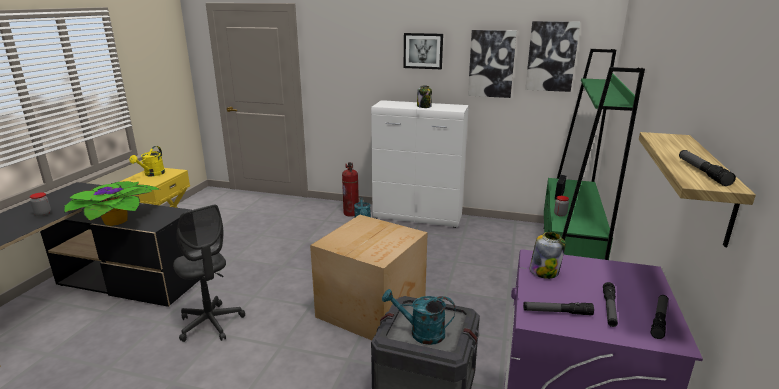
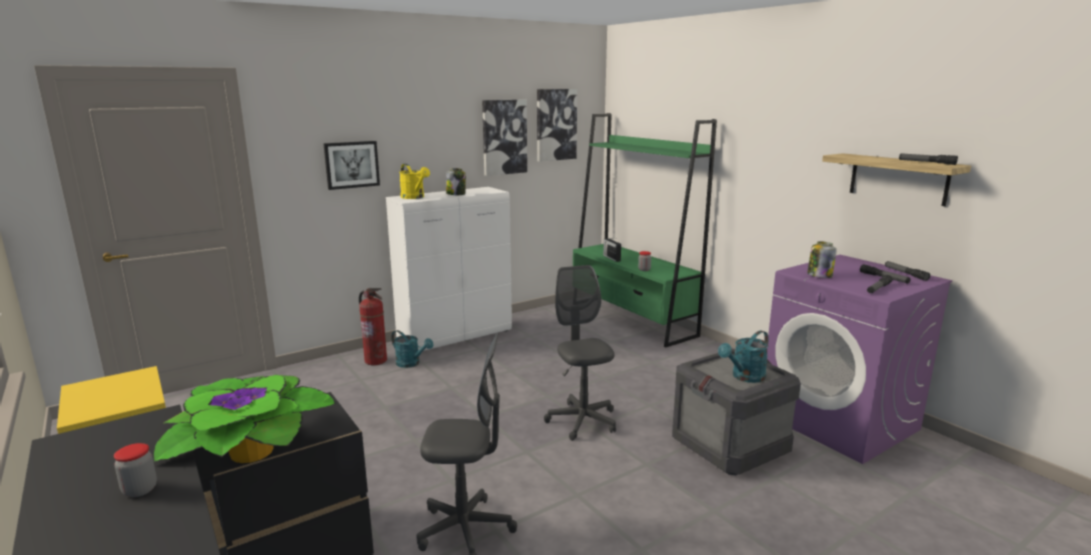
camera: 50 degrees left, 5 degrees down
(152, 174) = (103, 392): yellow watering can -> yellow watering can (415, 197)
(373, 309) = (582, 421): cardboard box -> grey office chair
(423, 51) = (430, 128): picture -> picture (351, 164)

